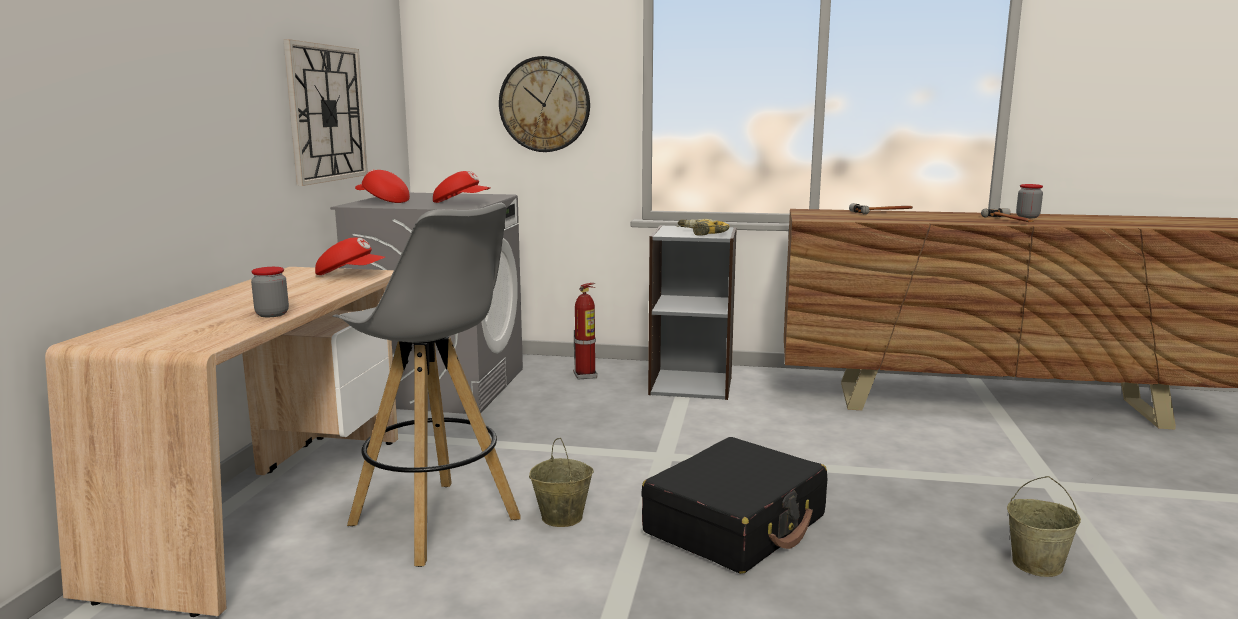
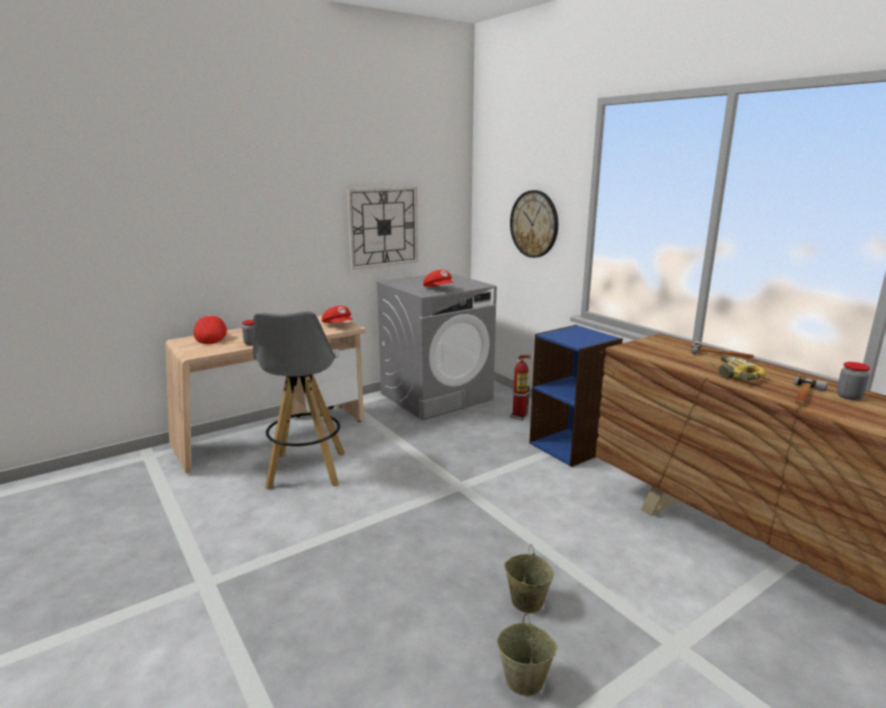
camera: 45 degrees right, 5 degrees up
(382, 201) = (410, 280): red cap -> red cap (211, 338)
(561, 517) = (351, 495): beige bucket -> beige bucket (526, 601)
(691, 384) = (570, 446): grey bookcase -> blue bookcase
(700, 233) = (574, 339): power drill -> power drill (732, 374)
(736, 525) = (413, 544): black suitcase -> none

